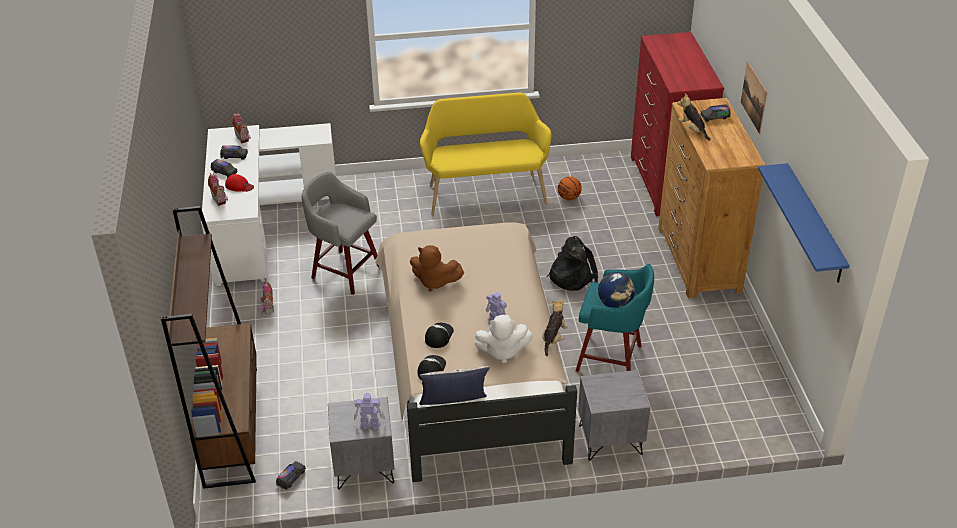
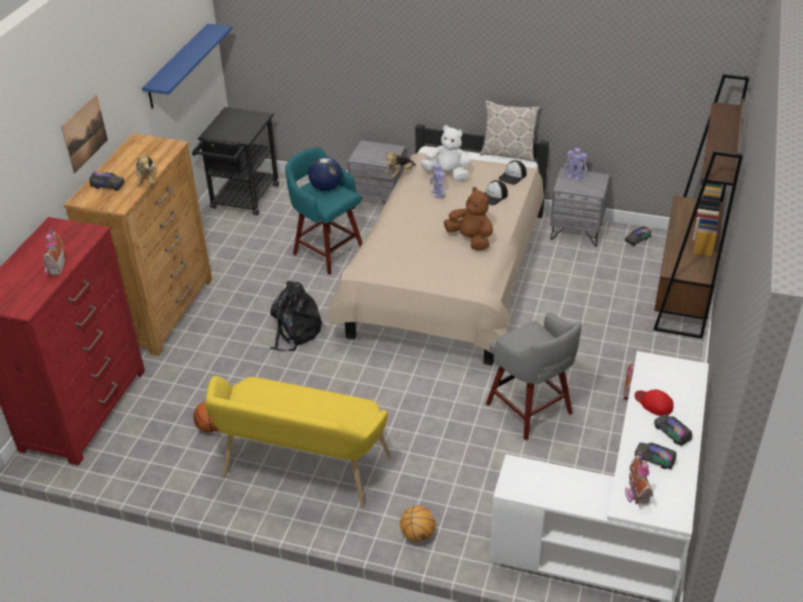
camera: 155 degrees left, 0 degrees up
(220, 199) = (681, 390): toy house -> toy house (55, 267)
(388, 182) = (417, 534): none -> basketball
(757, 393) = (242, 200): none -> black cart

